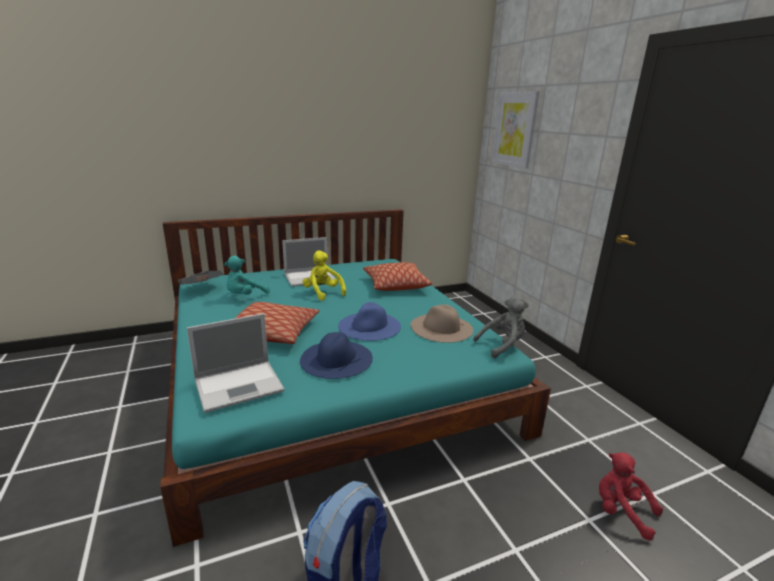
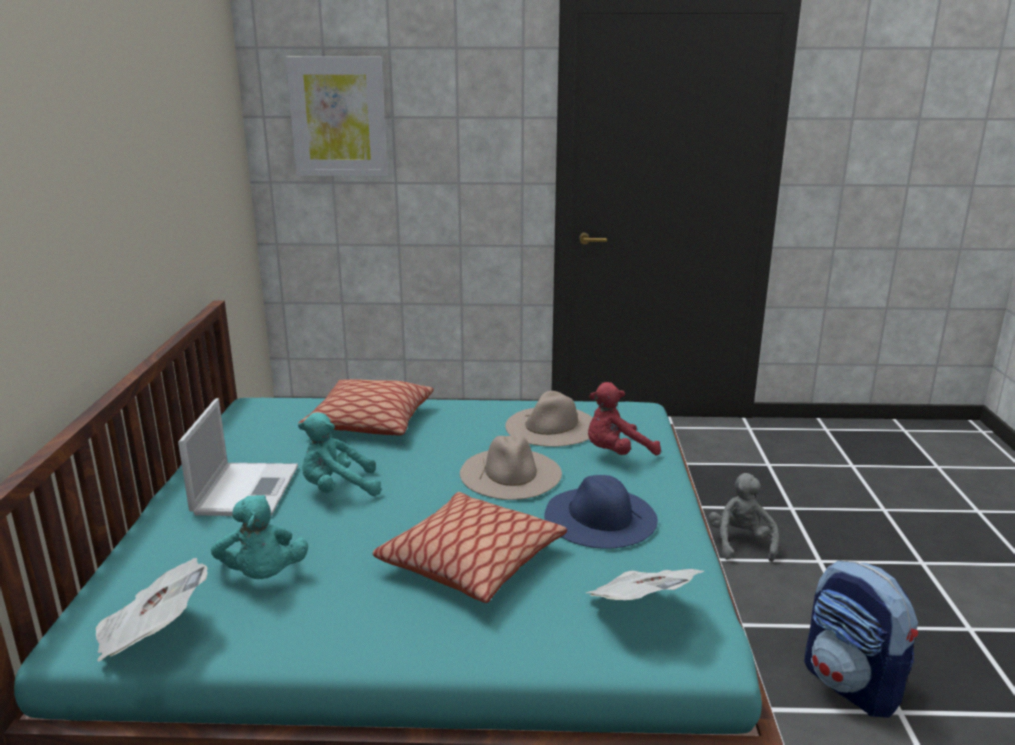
camera: 65 degrees left, 0 degrees up
(240, 385) = (641, 607): laptop -> newspaper
(323, 293) = (338, 489): yellow plush toy -> turquoise plush toy
(369, 326) = (510, 473): blue hat -> beige hat
(502, 346) = (621, 406): grey plush toy -> grey plush toy (740, 543)
(621, 511) = (785, 488): red plush toy -> red plush toy (616, 453)

